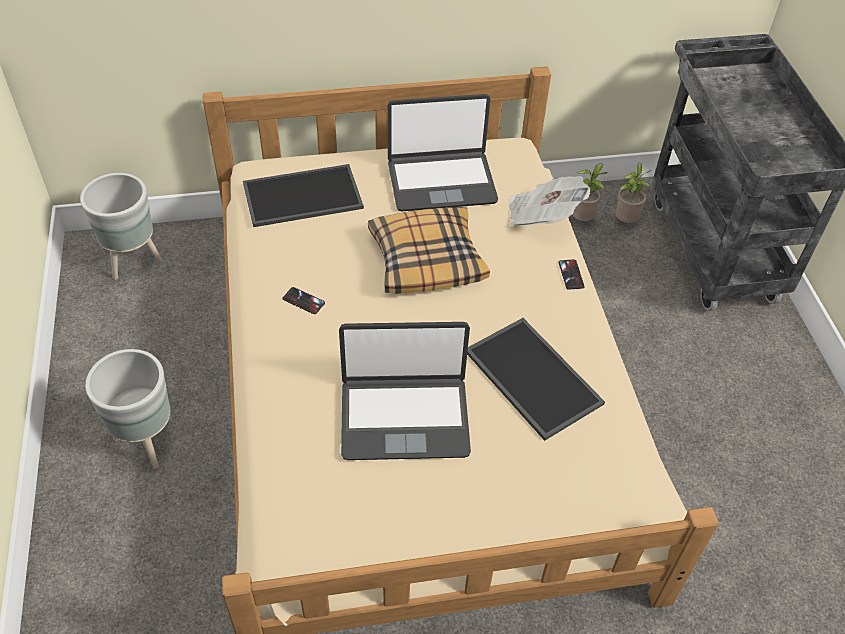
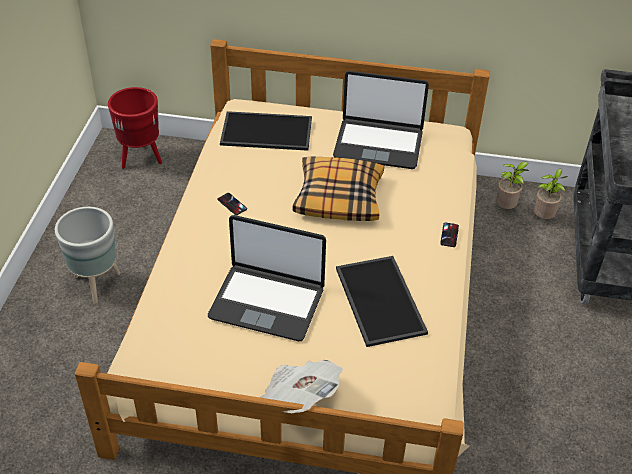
camera: 20 degrees right, 5 degrees down
(134, 261) = (141, 159): grey planter -> red planter
(542, 216) = (448, 187): newspaper -> newspaper (300, 396)

